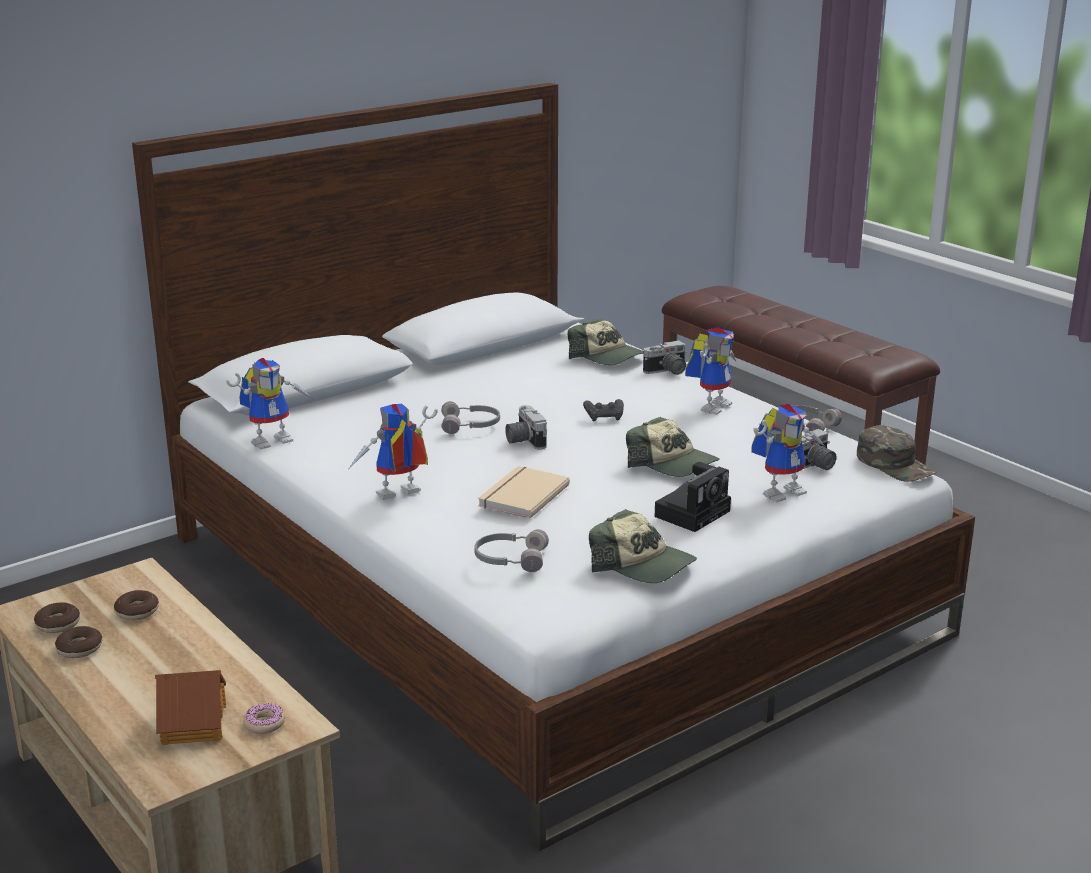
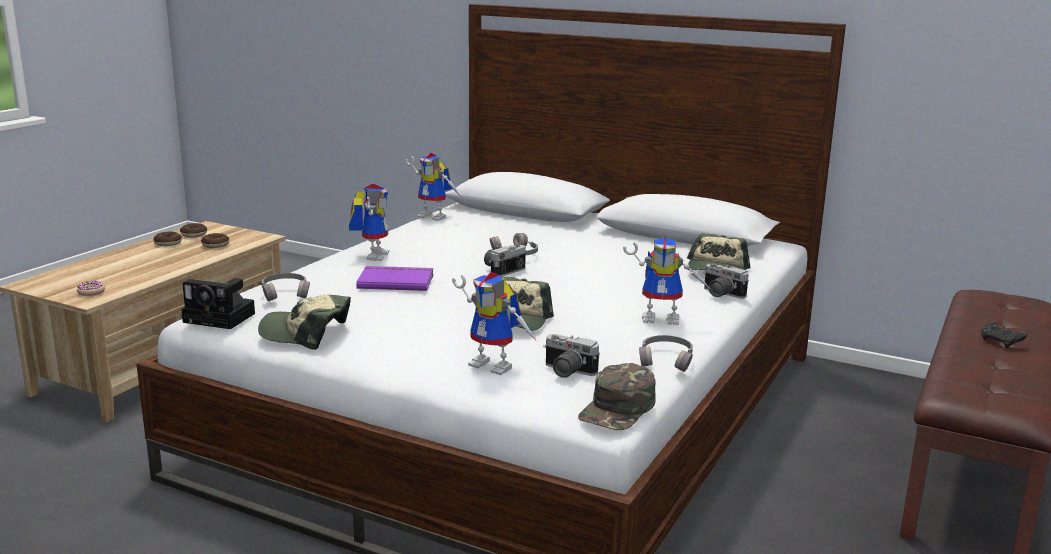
camera: 65 degrees right, 5 degrees down
(192, 724) = (89, 278): toy house -> none
(397, 496) = (373, 255): toy robot -> toy robot turned 60 degrees clockwise
(521, 495) = (395, 281): beige book -> purple book
(604, 417) = (581, 286): black game controller -> black game controller (1000, 342)
(643, 565) = (305, 333): cap -> cap turned 90 degrees clockwise
(693, 512) = (420, 338): camera -> camera (222, 318)

